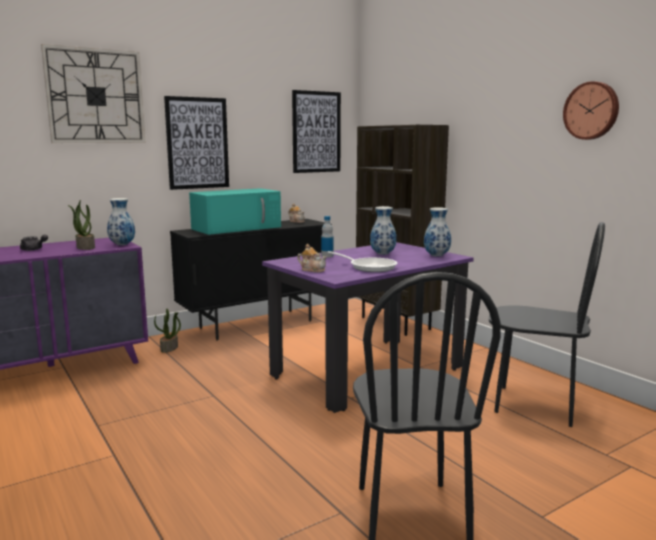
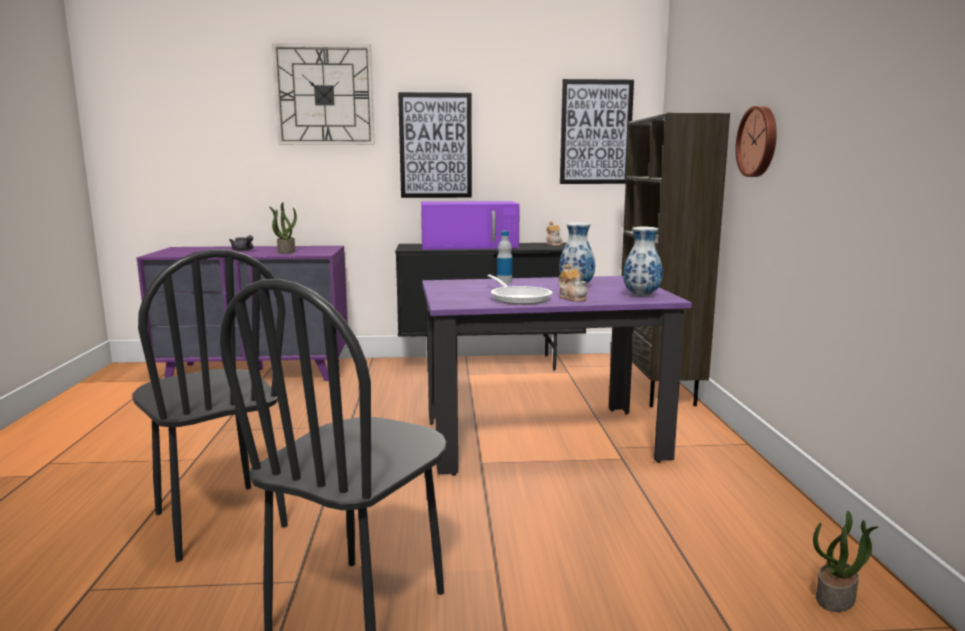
camera: 30 degrees right, 0 degrees up
(122, 245) = (321, 252): vase -> none
(169, 348) = (374, 372): potted plant -> potted plant (836, 598)
(237, 228) = (470, 246): turquoise microwave -> purple microwave
(312, 270) = (447, 293): teapot -> teapot (572, 298)
(535, 405) = (714, 535): black chair -> black chair (219, 520)
(592, 111) = (879, 70): wall clock -> wall clock (759, 141)

